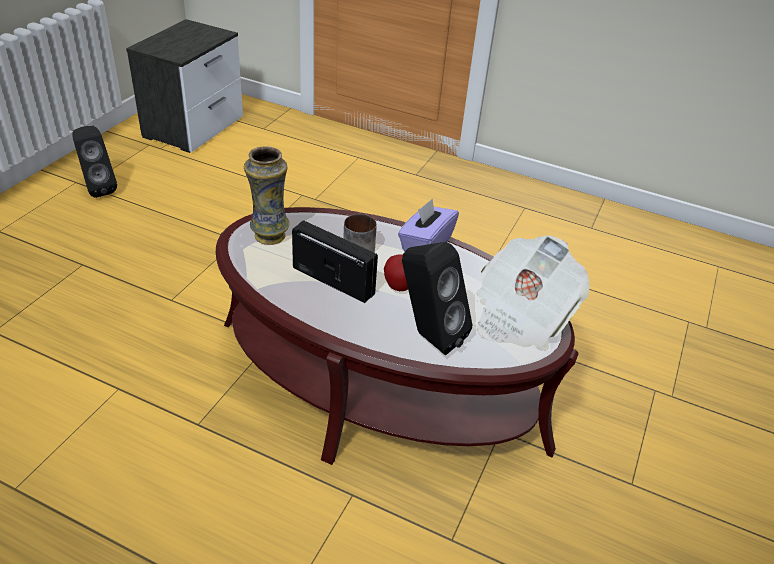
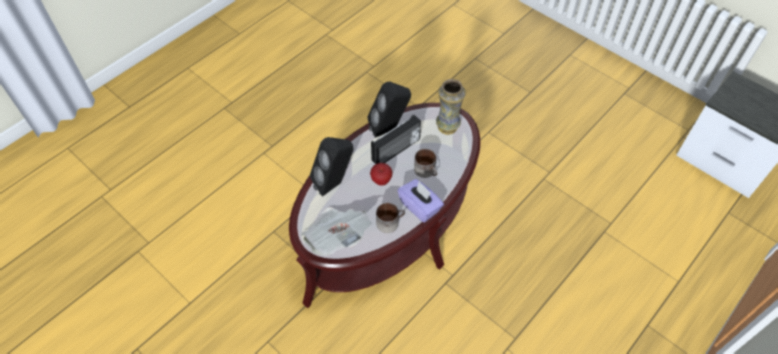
camera: 110 degrees right, 15 degrees up
(97, 188) = (620, 99): black speaker -> black speaker (389, 129)
(464, 268) = (390, 221): none -> mug

